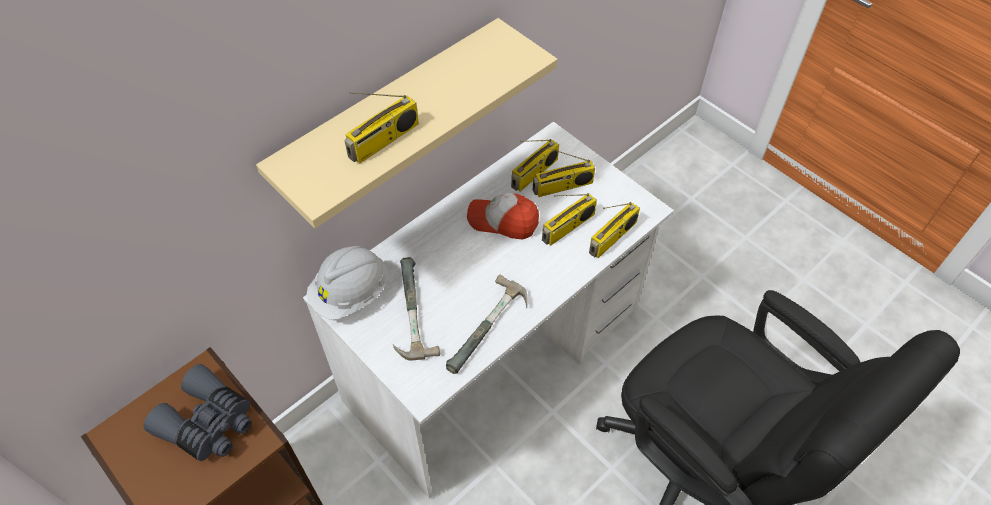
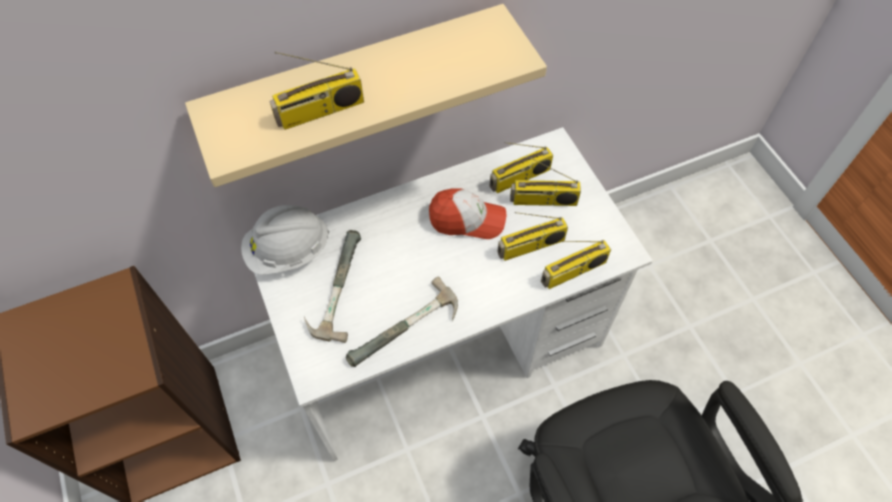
camera: 20 degrees right, 5 degrees up
(209, 423) = (101, 341): grey binoculars -> none
(503, 221) = (467, 219): cap -> cap turned 150 degrees clockwise

